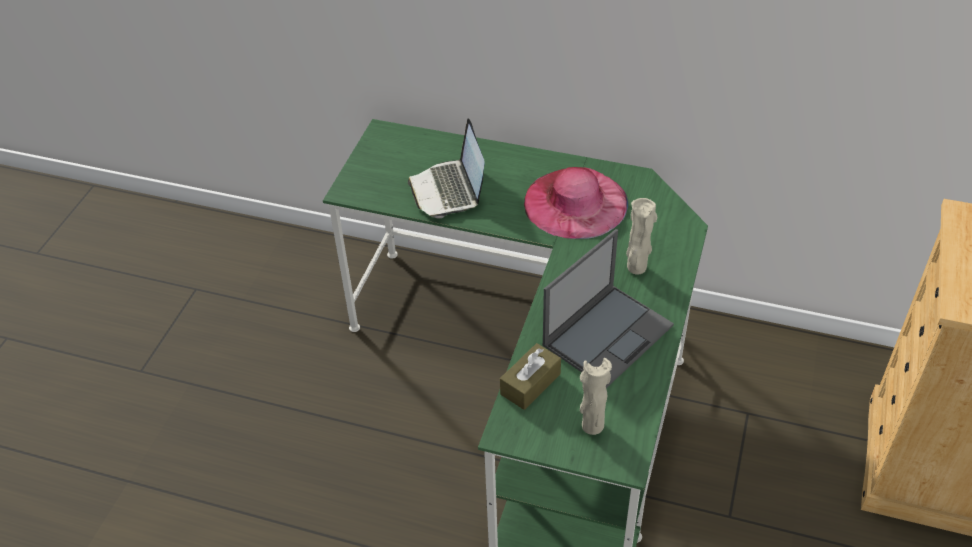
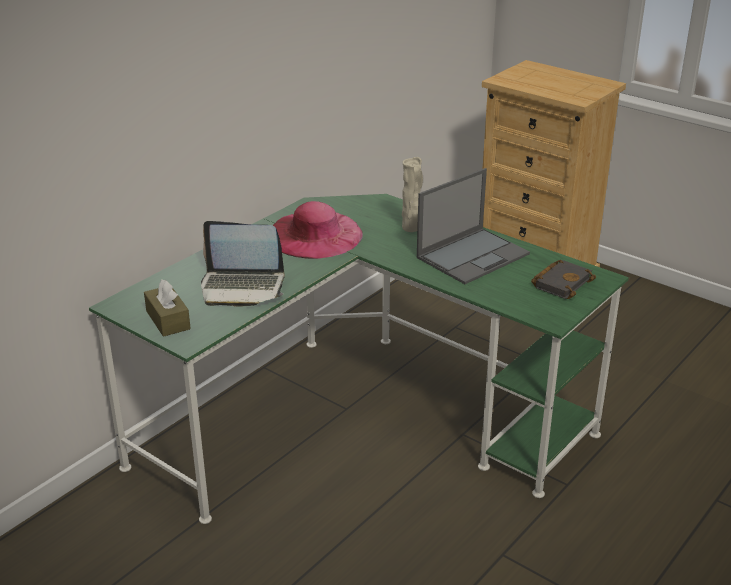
camera: 70 degrees left, 15 degrees down
(530, 384) = (506, 298): brown tissue box -> brown tissue box (168, 320)
(592, 425) = (561, 282): beige vase -> black book
(608, 334) = (473, 255): laptop -> laptop turned 75 degrees clockwise

